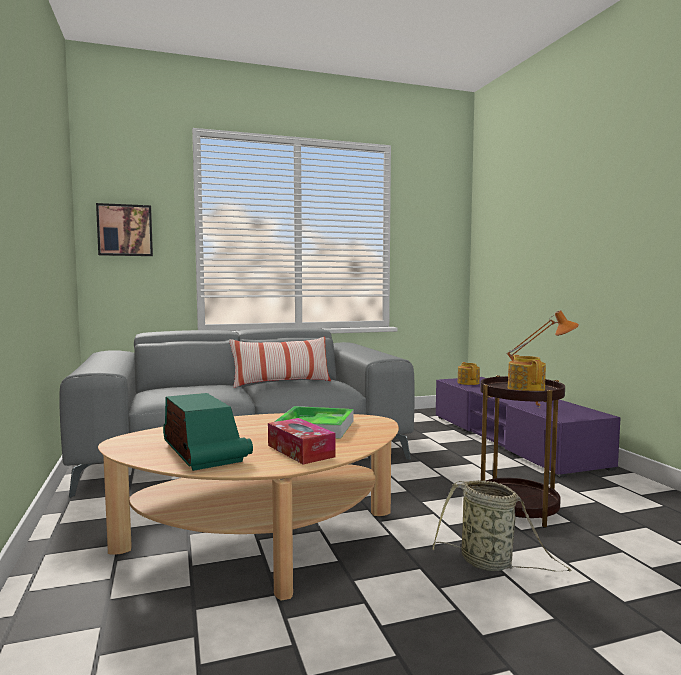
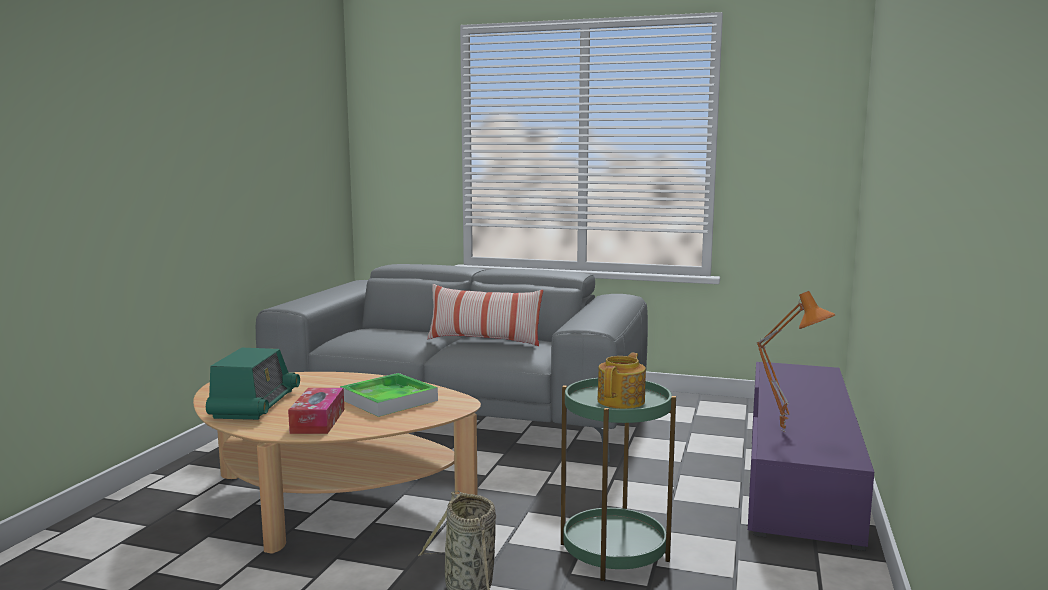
camera: 35 degrees right, 5 degrees up
(125, 230) = (393, 149): picture -> none
(468, 383) = (788, 374): teapot -> none
(517, 509) = (614, 552): brown side table -> green side table

